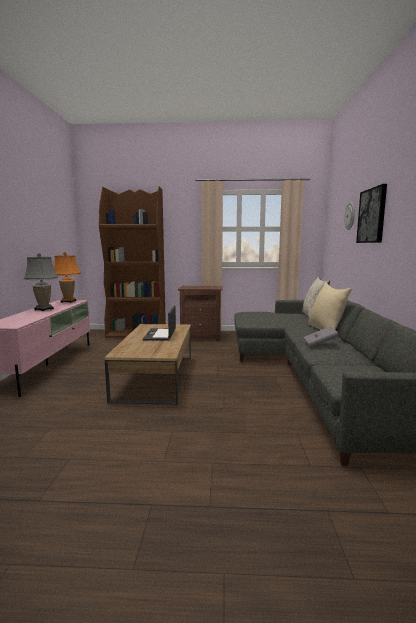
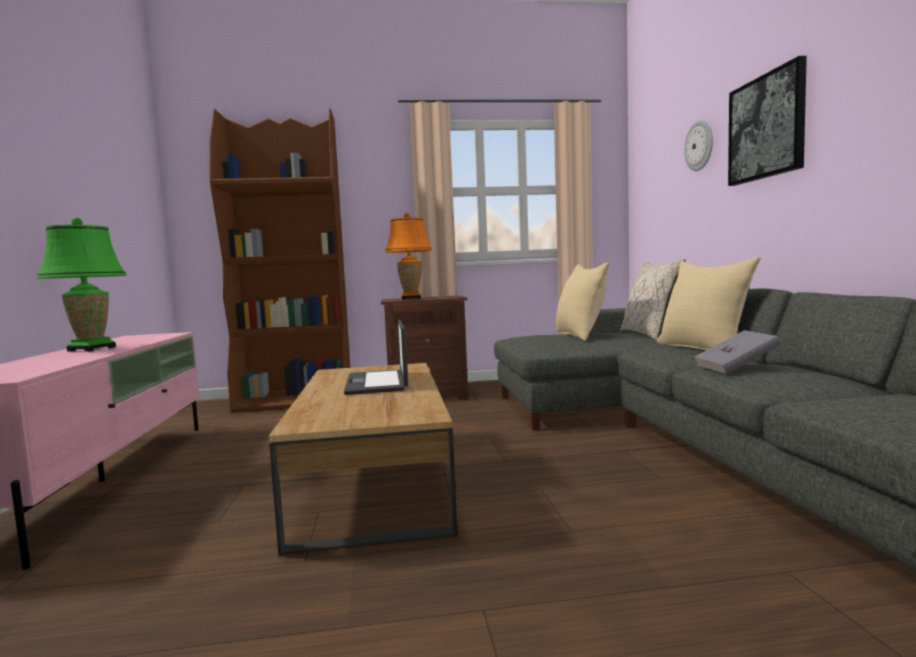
camera: 10 degrees left, 5 degrees down
(44, 309) = (91, 349): grey table lamp -> green table lamp
(68, 301) = (149, 336): orange table lamp -> orange table lamp (411, 298)
(277, 314) = (581, 335): none -> beige pillow

